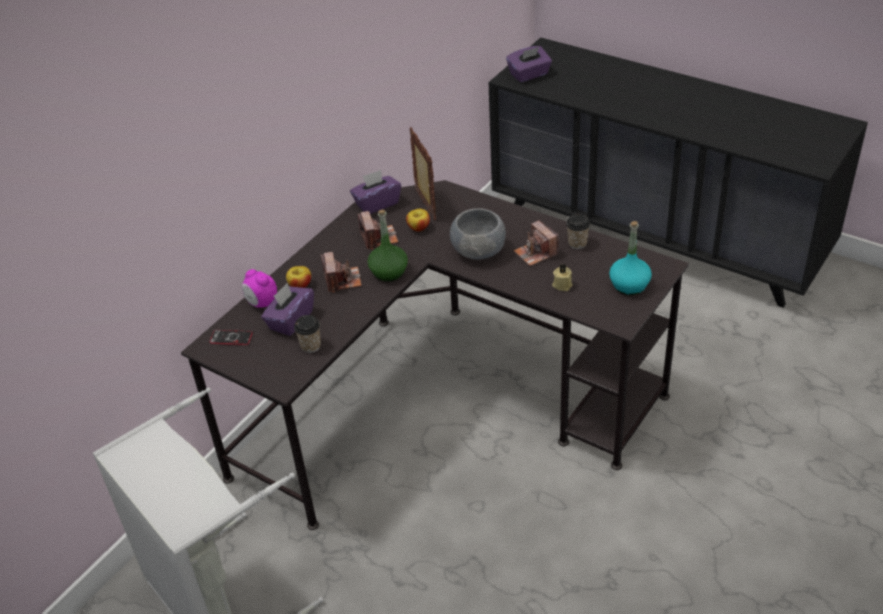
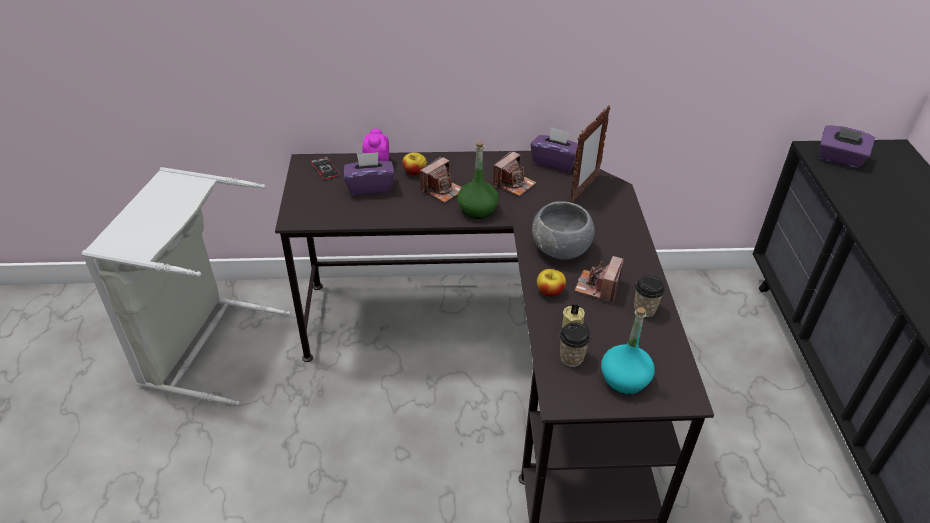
camera: 50 degrees right, 0 degrees up
(310, 346) = (350, 211): cup -> cup (571, 358)
(419, 228) = (551, 199): apple -> apple (550, 291)

